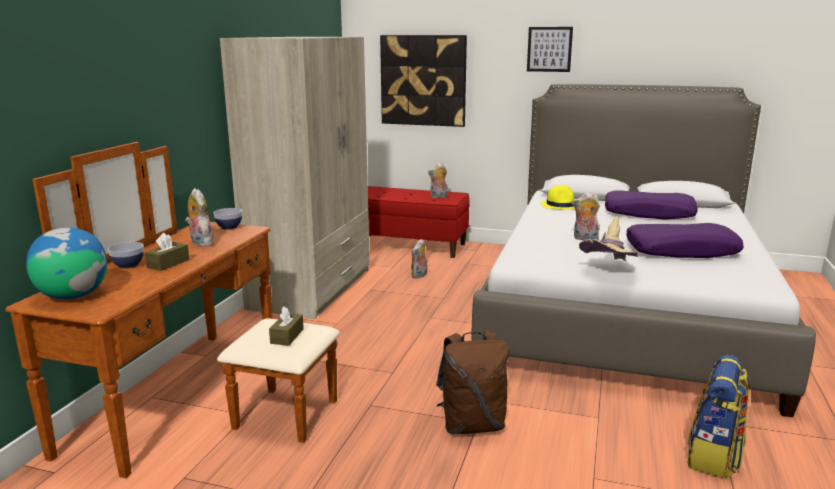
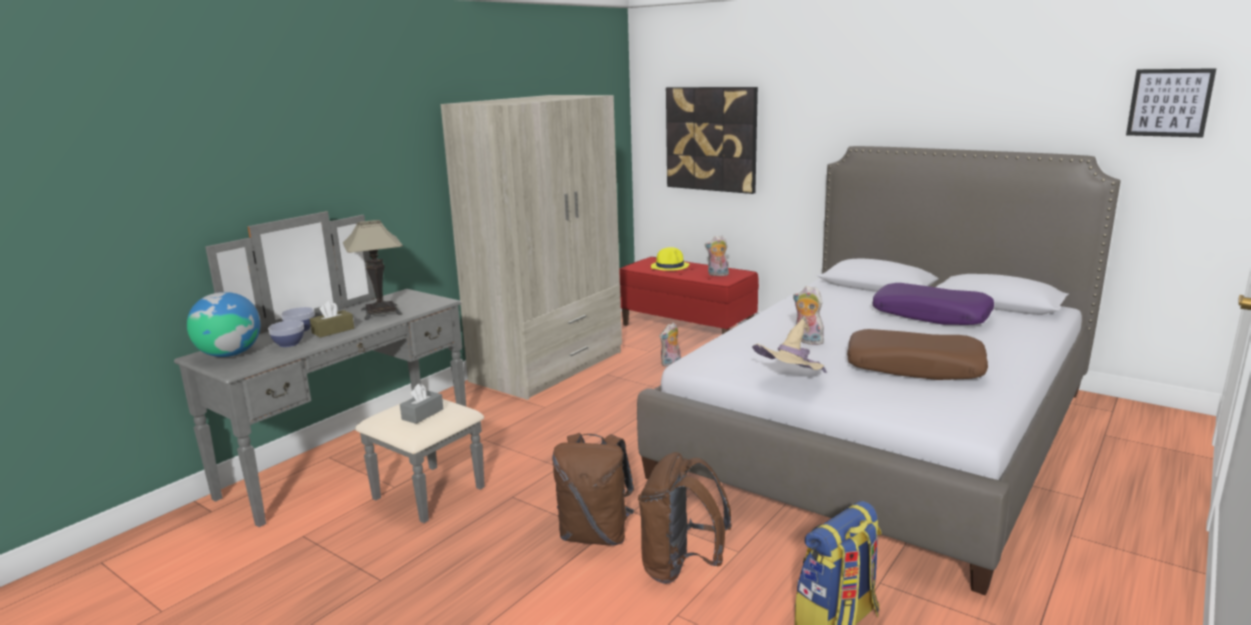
camera: 20 degrees right, 0 degrees up
(200, 243) = (381, 312): plush toy -> table lamp
(202, 398) = (368, 465): brown dresser -> grey dresser
(229, 227) = (424, 297): bowl -> bowl (289, 344)
(287, 336) = (422, 414): brown tissue box -> grey tissue box
(549, 49) = (851, 103): picture -> picture (1169, 103)
(561, 205) = (830, 296): yellow hat -> yellow hat (670, 266)
(565, 439) = (681, 568): none -> brown backpack
(681, 251) = (914, 367): purple pillow -> brown pillow

